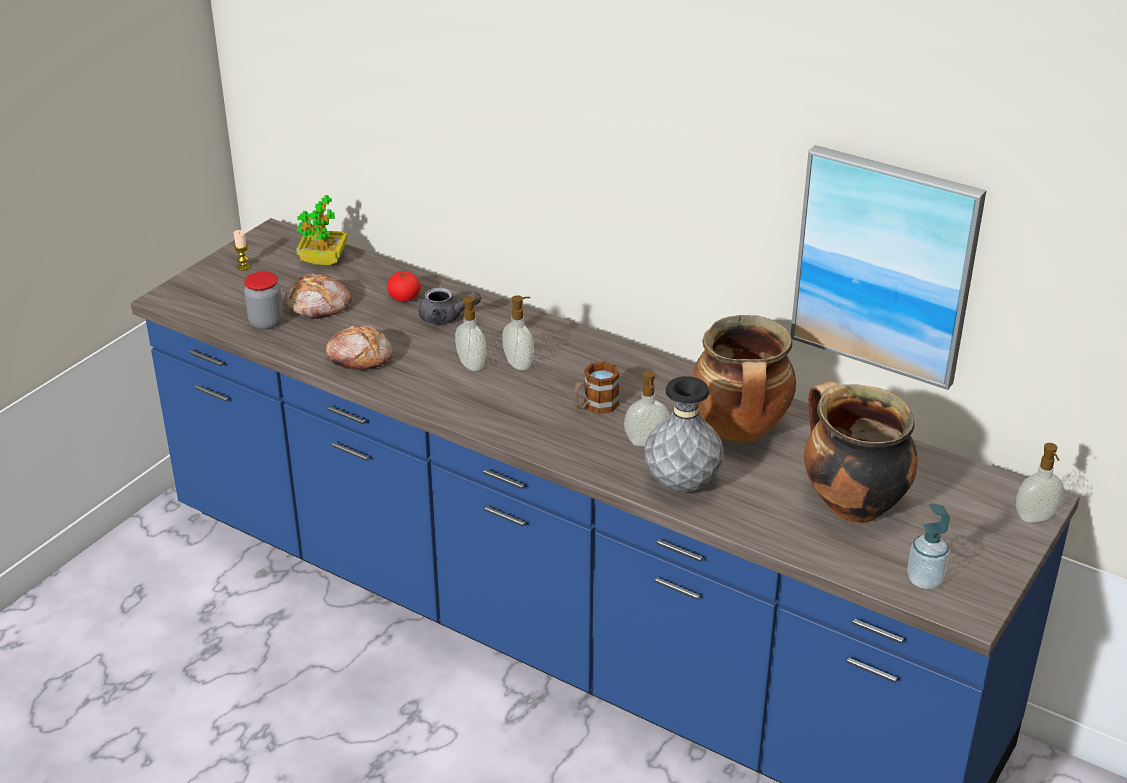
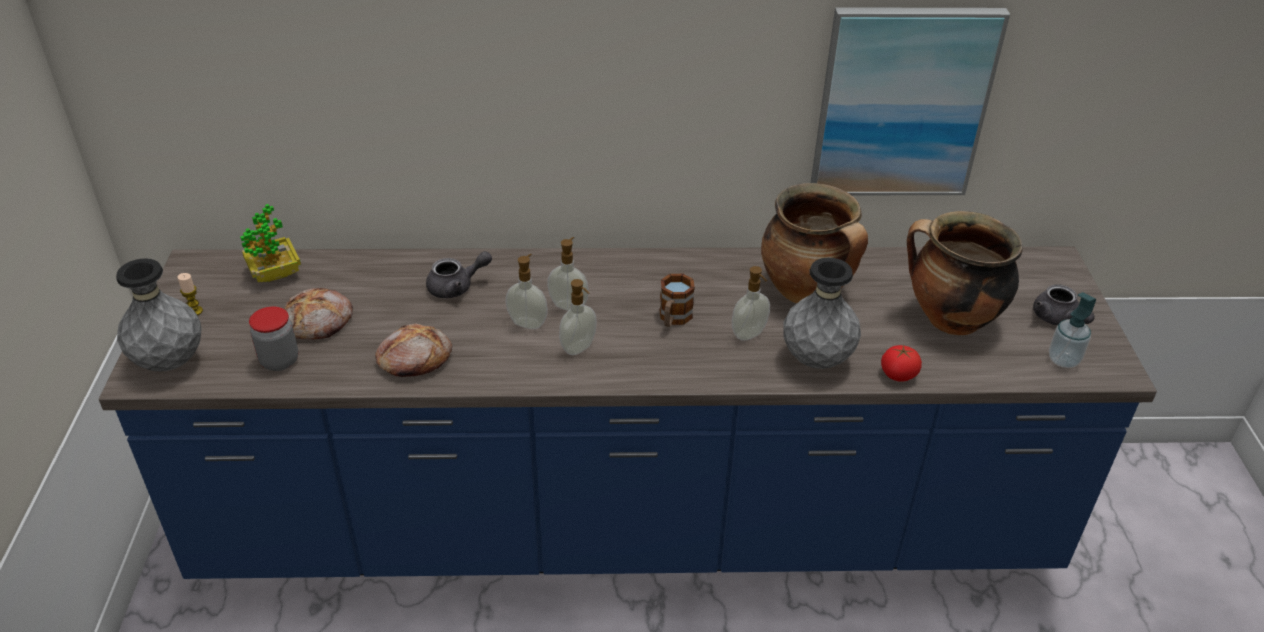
camera: 35 degrees left, 5 degrees up
(194, 296) = (170, 363): none -> grey vase
(404, 298) = (396, 282): tomato -> tomato (898, 375)
(966, 547) = (1058, 319): none -> grey teapot
(1035, 518) = (1071, 275): soap dispenser -> soap dispenser (579, 348)

